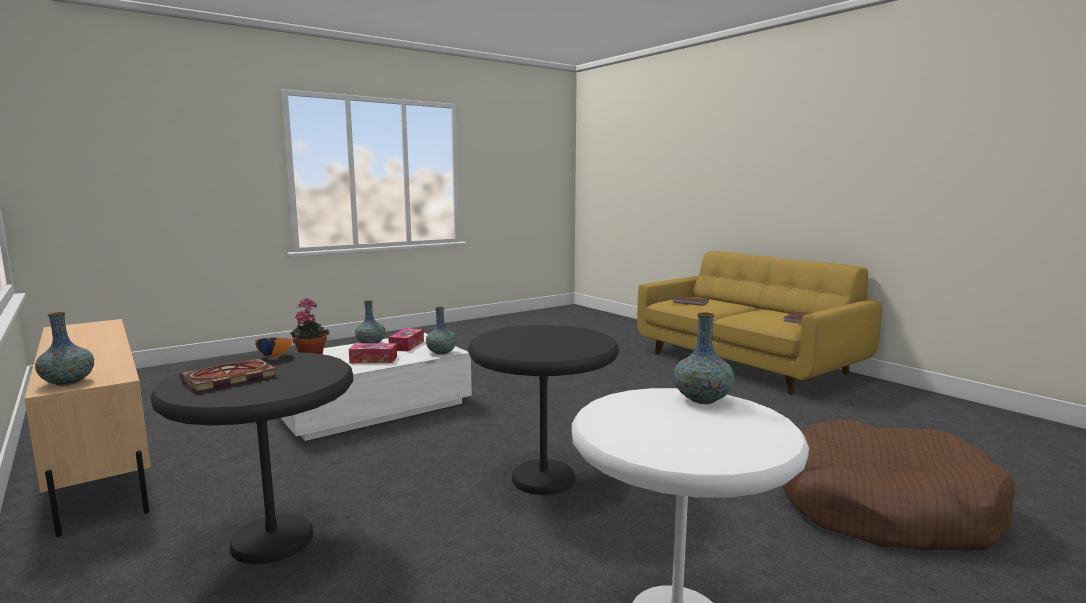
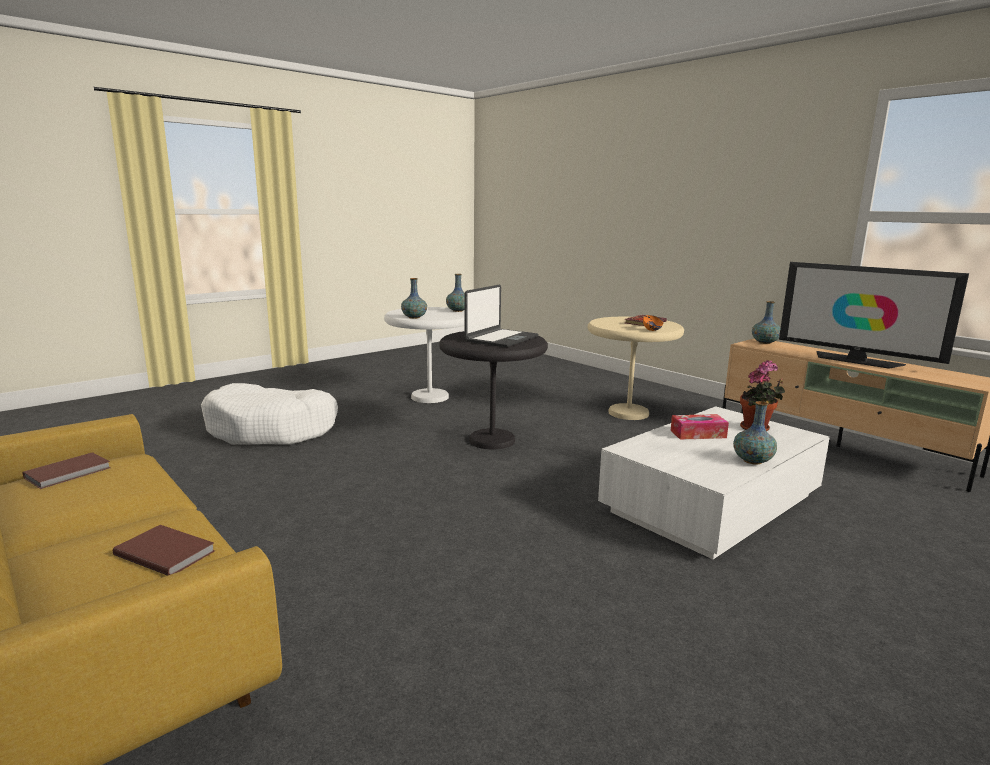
camera: 175 degrees right, 5 degrees up
(86, 348) = (856, 360): none -> television
(272, 541) = (628, 413): black side table -> beige side table
(407, 345) = (699, 459): tissue box -> none
(441, 352) = (636, 446): vase -> vase (458, 311)
(532, 340) = (501, 339): none -> laptop
(883, 508) = (272, 430): brown dog bed -> white dog bed

